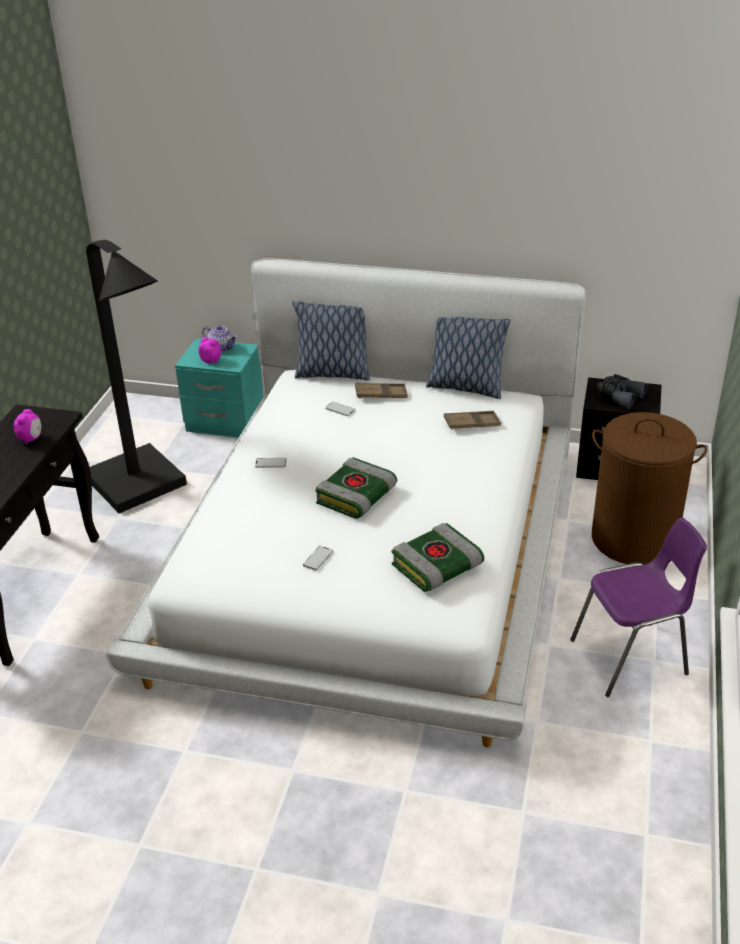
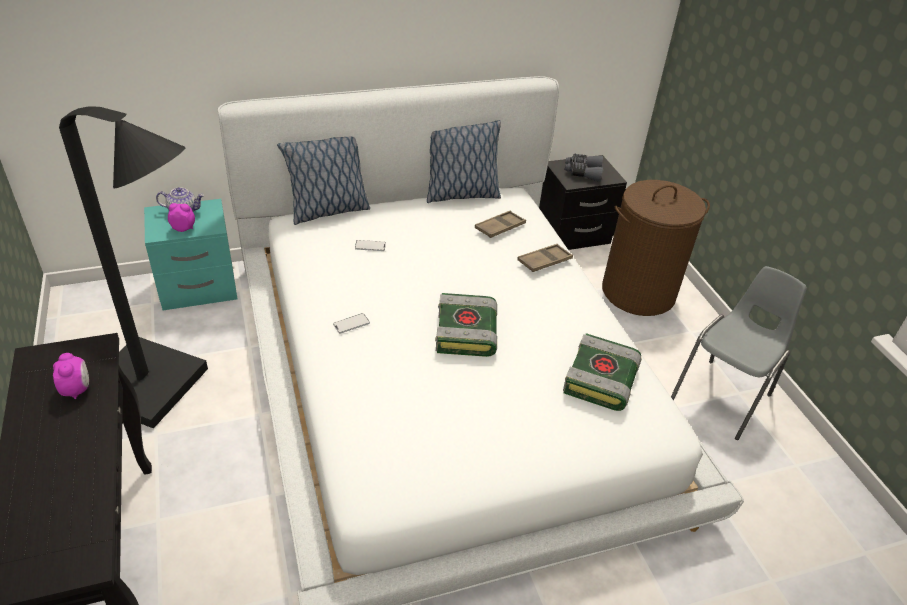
camera: 35 degrees left, 5 degrees up
(318, 558) = (490, 413): phone -> none
(381, 394) = (394, 220): brown tray -> brown tray (544, 261)
(632, 658) = (723, 397): purple chair -> grey chair

